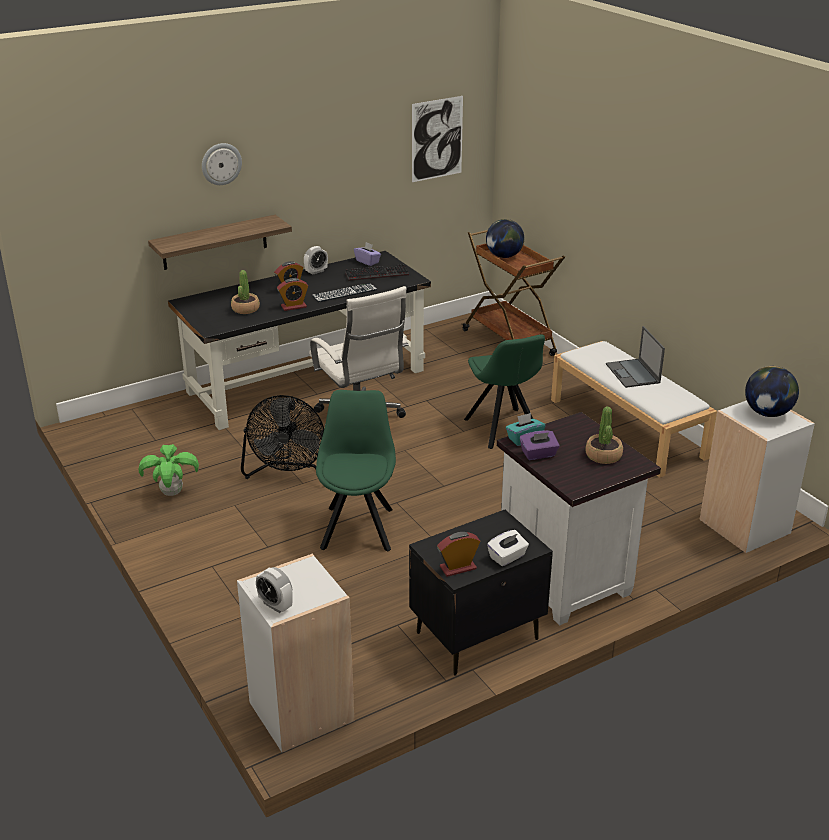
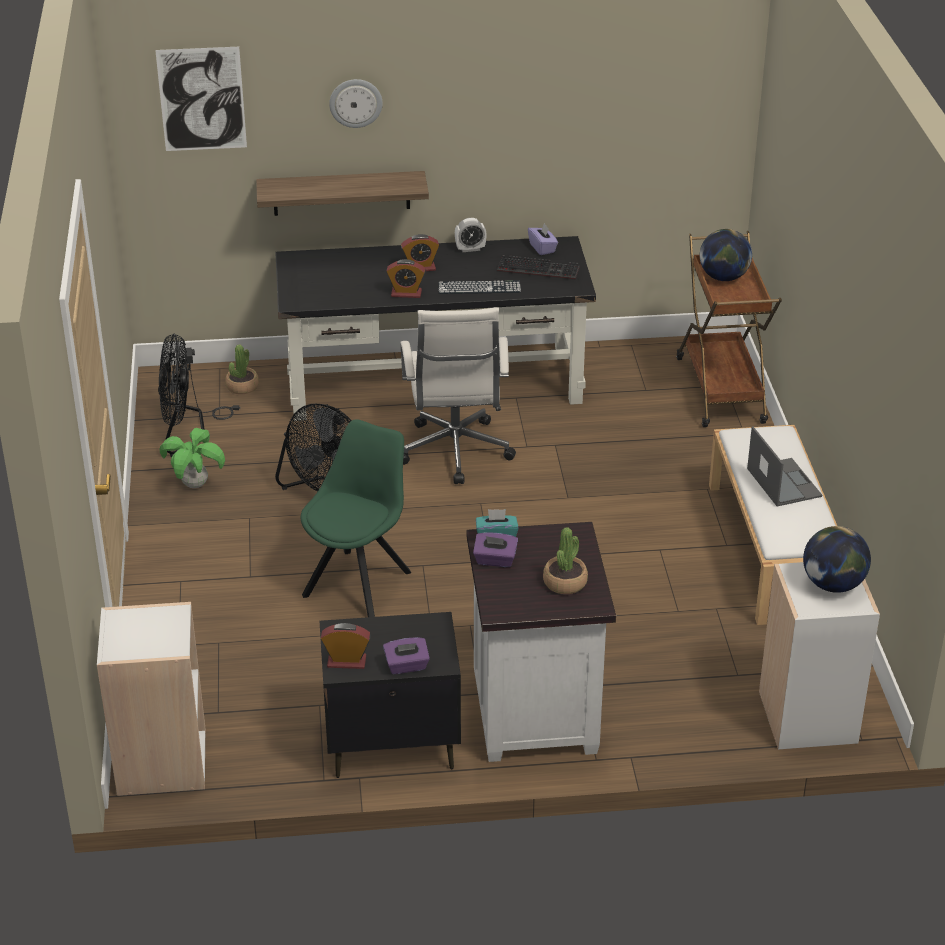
camera: 25 degrees right, 5 degrees up
(135, 453) = (188, 425): none -> black fan
(245, 309) = (350, 284): potted plant -> potted plant (242, 386)
(275, 605) = (116, 644): alarm clock -> none
(437, 139) = (665, 105): picture -> picture (202, 99)
(503, 429) = (617, 508): green chair -> none
(507, 557) = (406, 666): white tissue box -> purple tissue box
(633, 374) = (783, 482): laptop -> laptop turned 150 degrees clockwise

